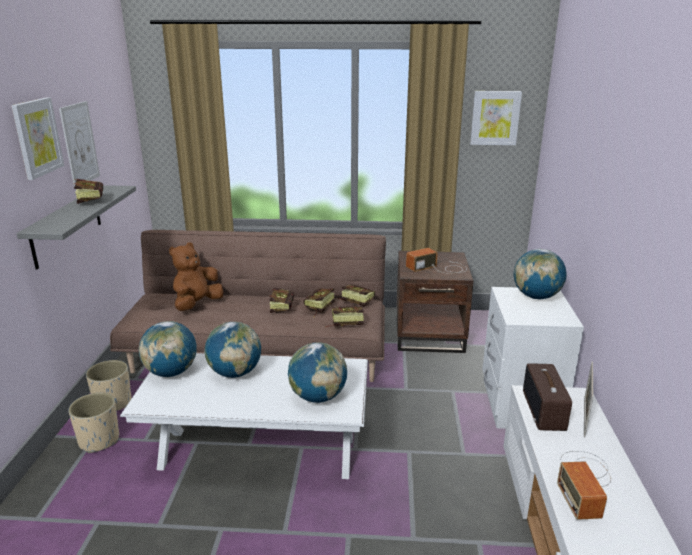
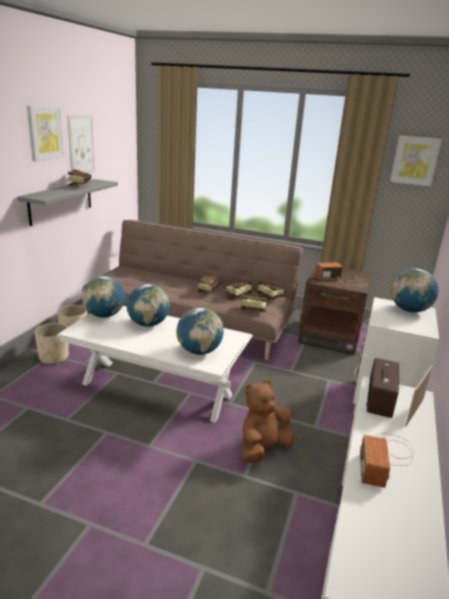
camera: 15 degrees right, 0 degrees up
(197, 304) = (149, 278): brown plush toy -> brown plush toy (263, 448)

